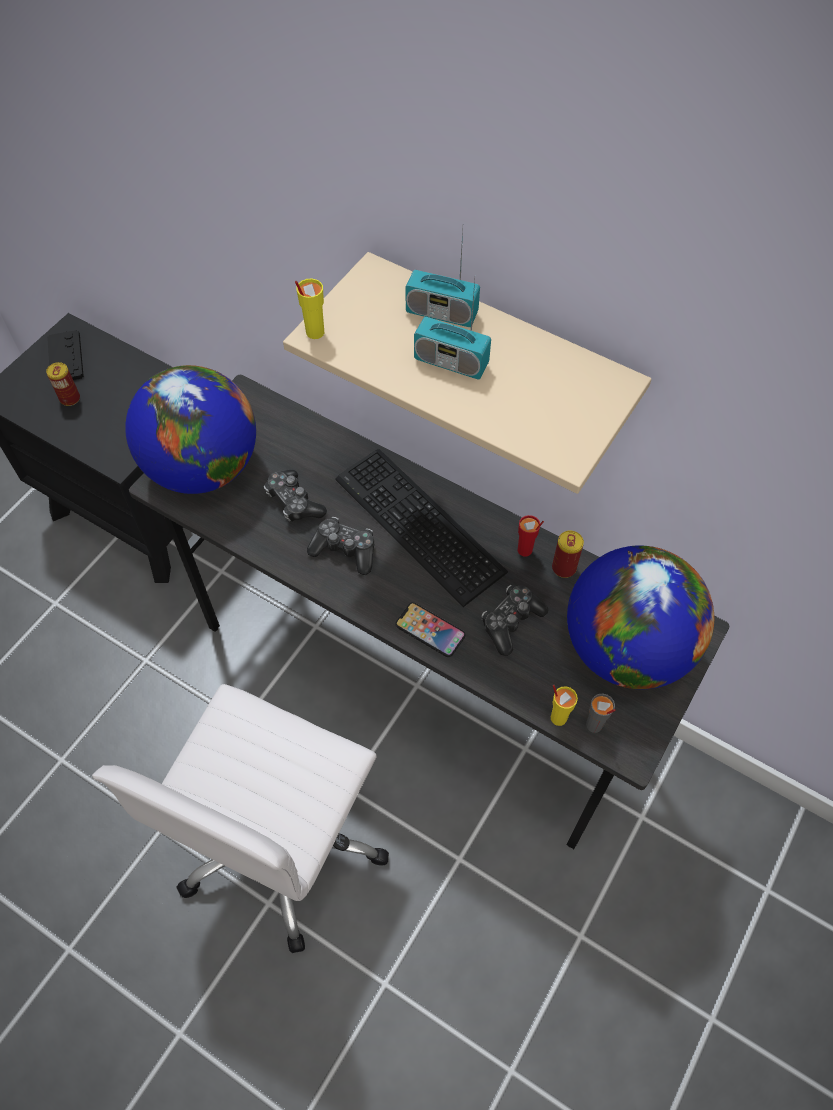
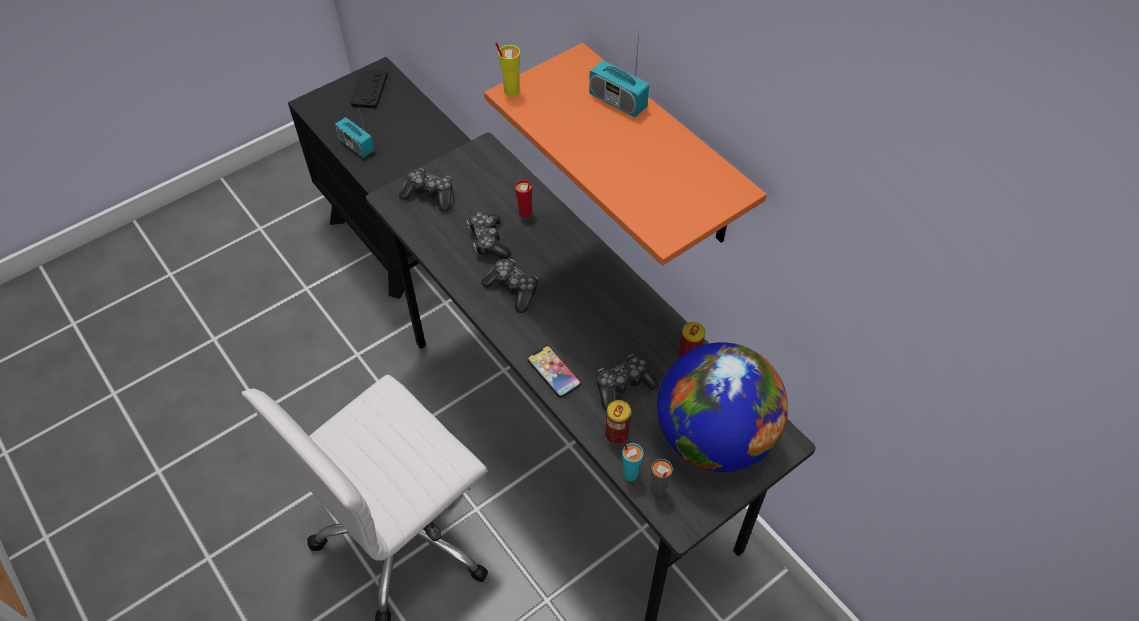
camera: 20 degrees right, 5 degrees down
(70, 398) = (359, 121): can -> can (616, 434)
(203, 467) = (429, 195): globe -> game controller
(418, 528) = (579, 290): keyboard -> none
(451, 362) = (606, 139): radio -> radio (356, 145)
(499, 354) = (664, 150): beige shelf -> orange shelf
(525, 550) = (661, 333): red cup -> red cup (525, 213)
(558, 717) = (630, 474): yellow cup -> turquoise cup

